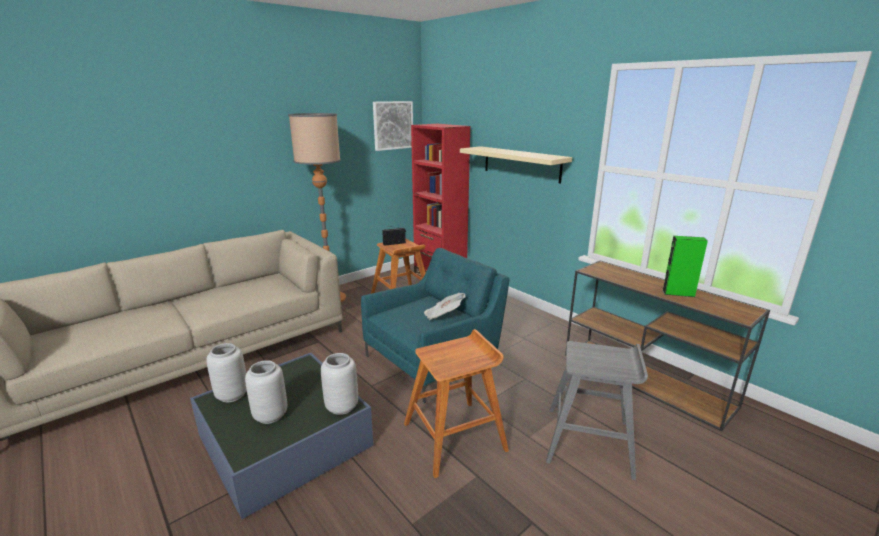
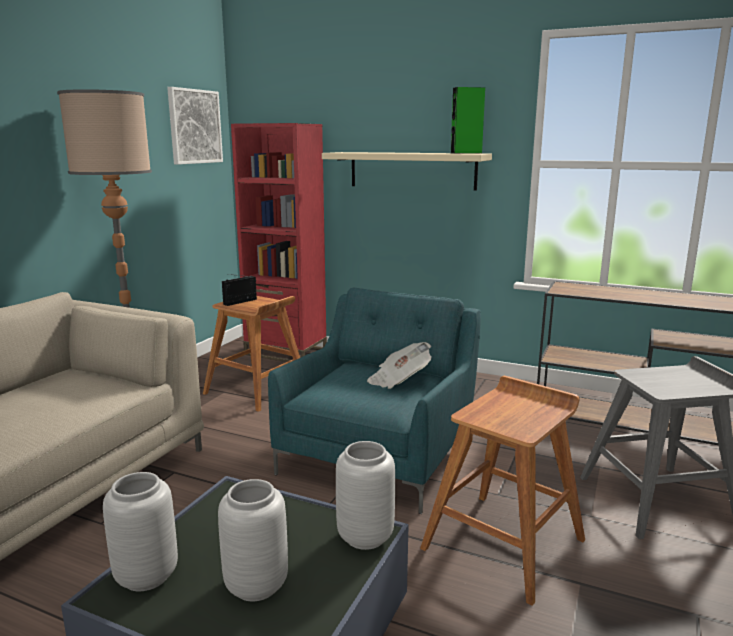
camera: 25 degrees left, 5 degrees down
(678, 293) = (679, 299): green speaker -> green speaker (466, 153)

